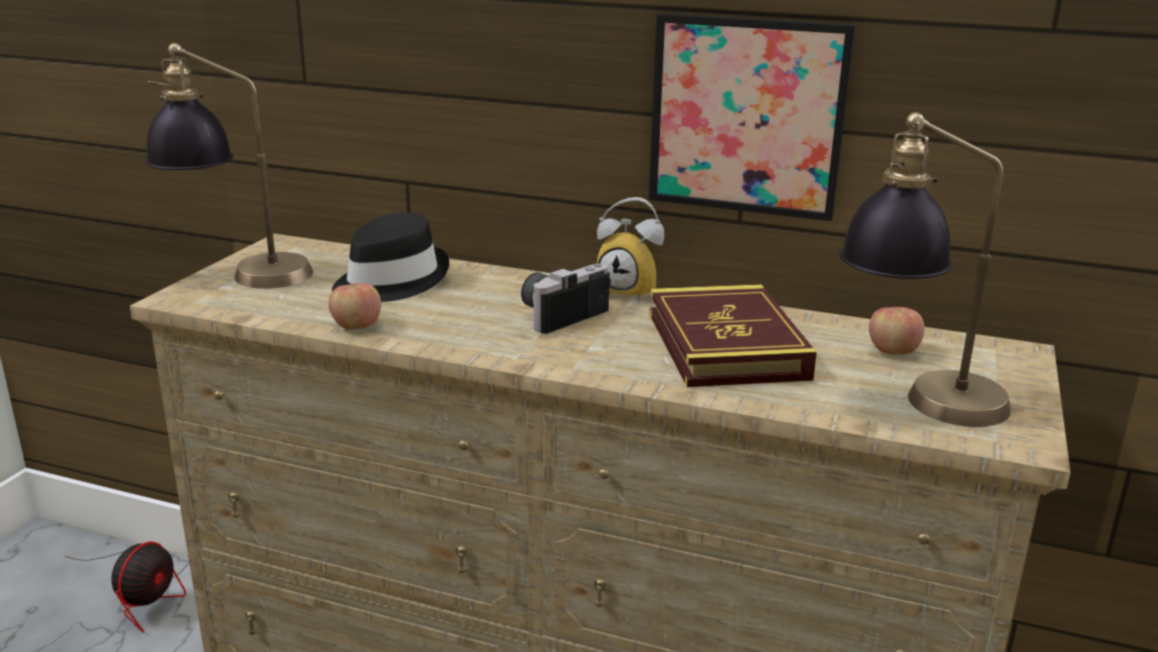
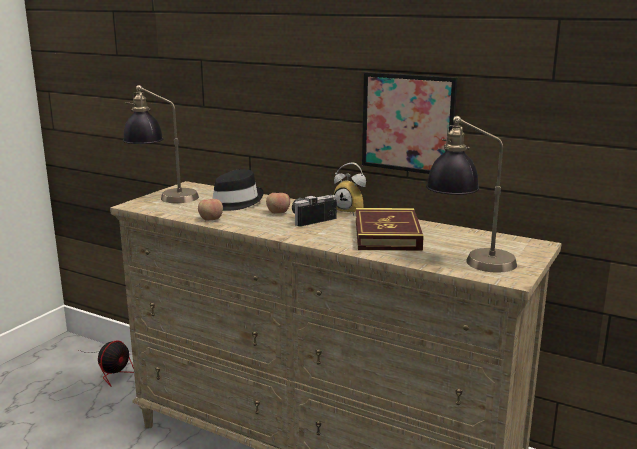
camera: 10 degrees right, 5 degrees down
(892, 351) = (472, 241): apple -> apple (278, 212)

